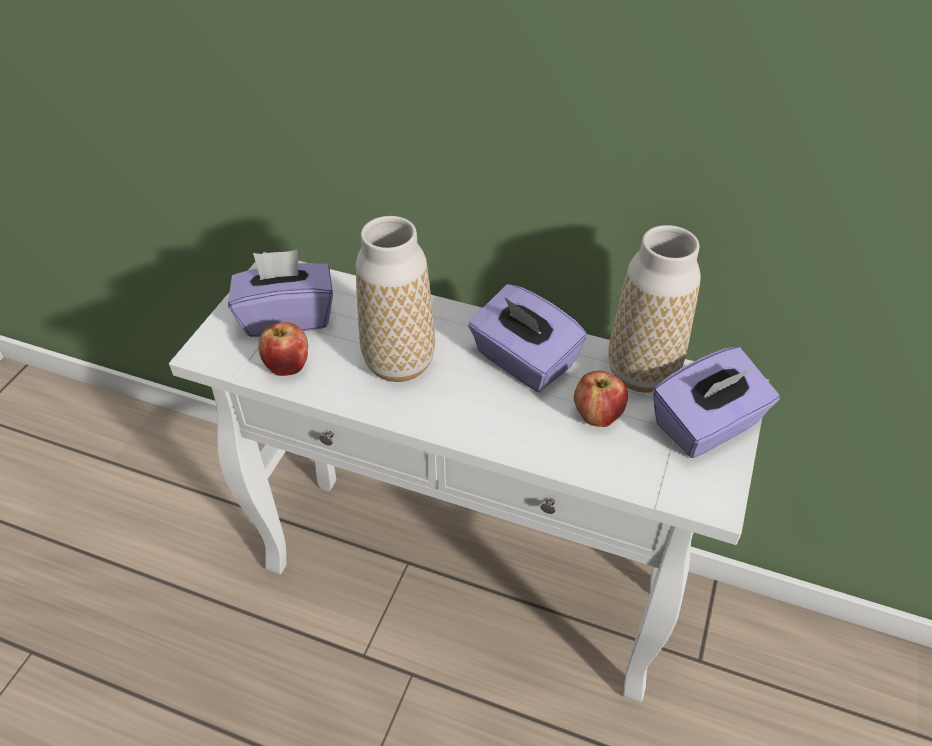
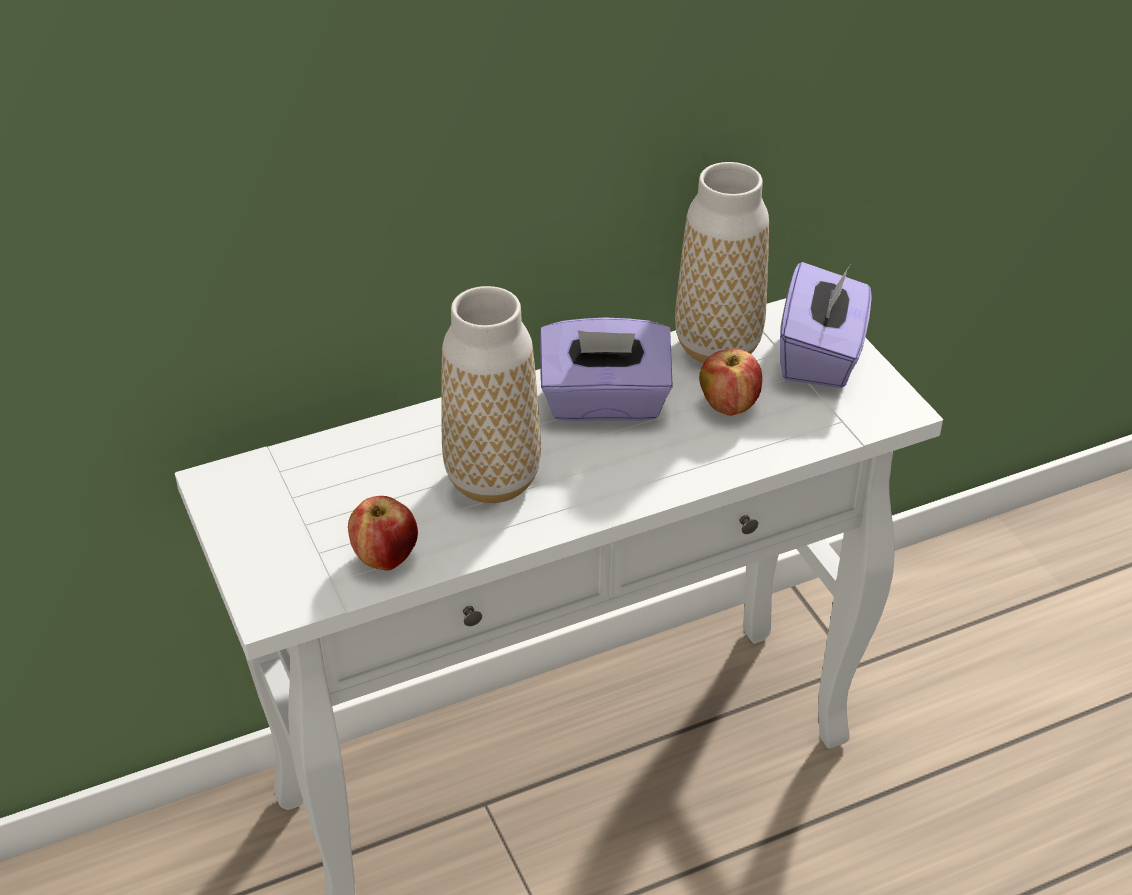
camera: 45 degrees left, 5 degrees down
(287, 317) = (310, 515): purple tissue box -> none

